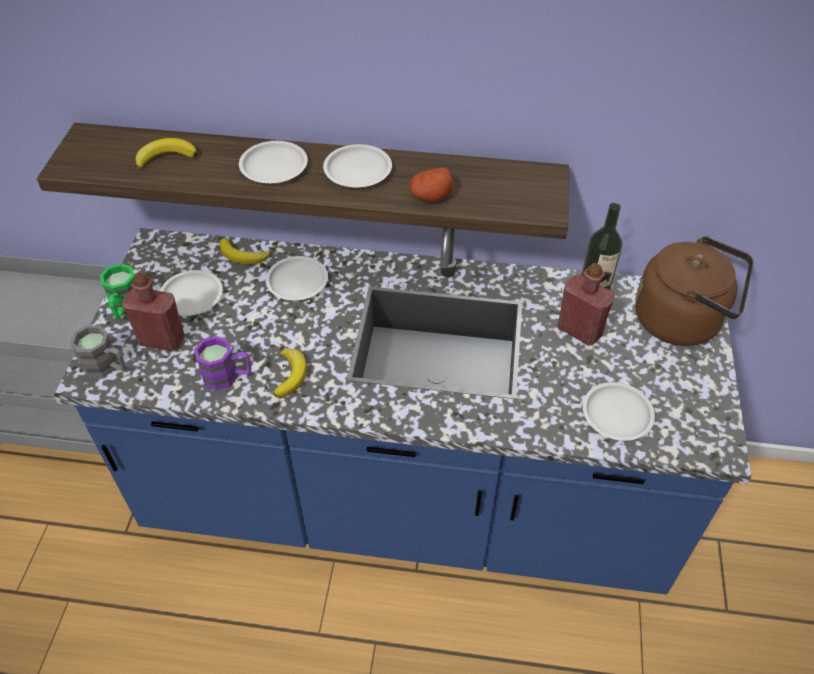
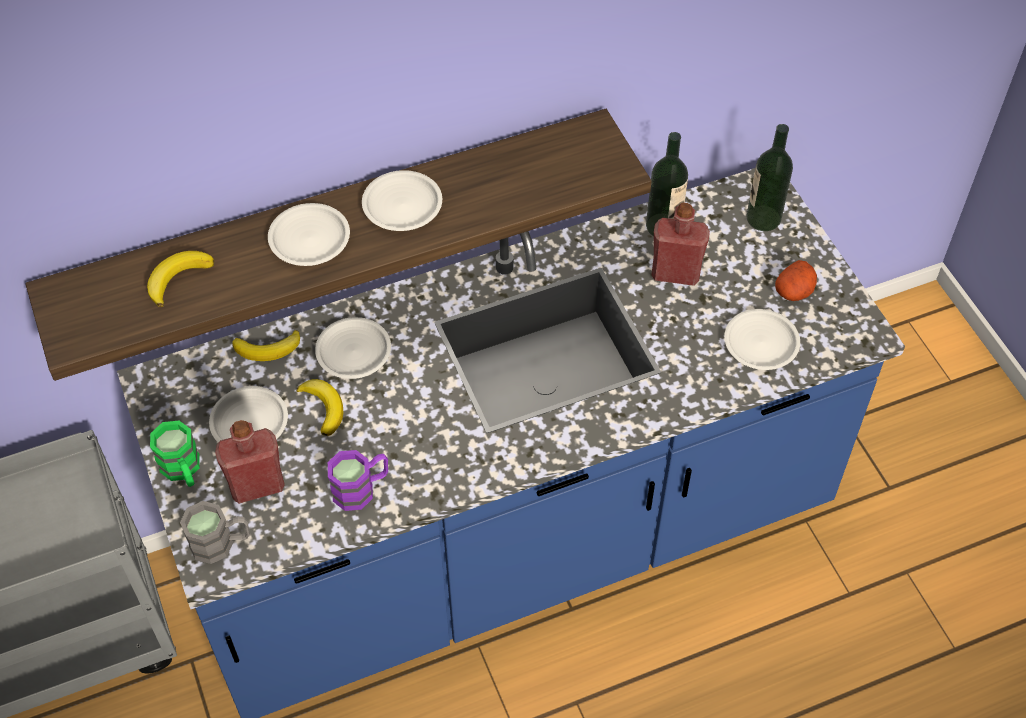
camera: 30 degrees left, 5 degrees up
(291, 375) = (426, 455): banana -> banana (323, 407)
(431, 196) = (499, 203): potato -> potato (794, 291)
(683, 321) = (763, 218): brown kettle -> bottle

